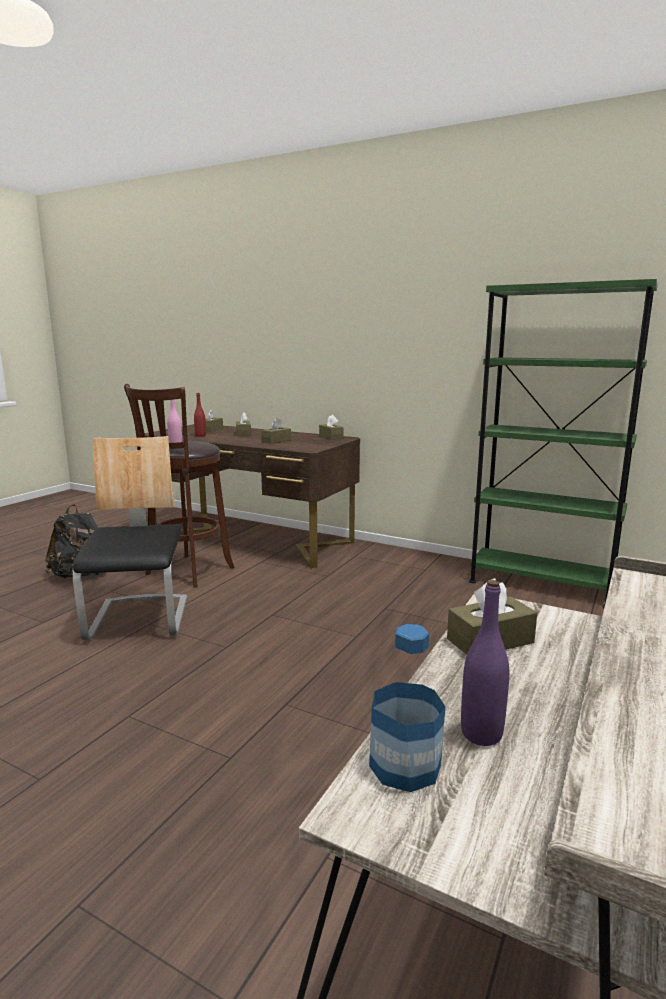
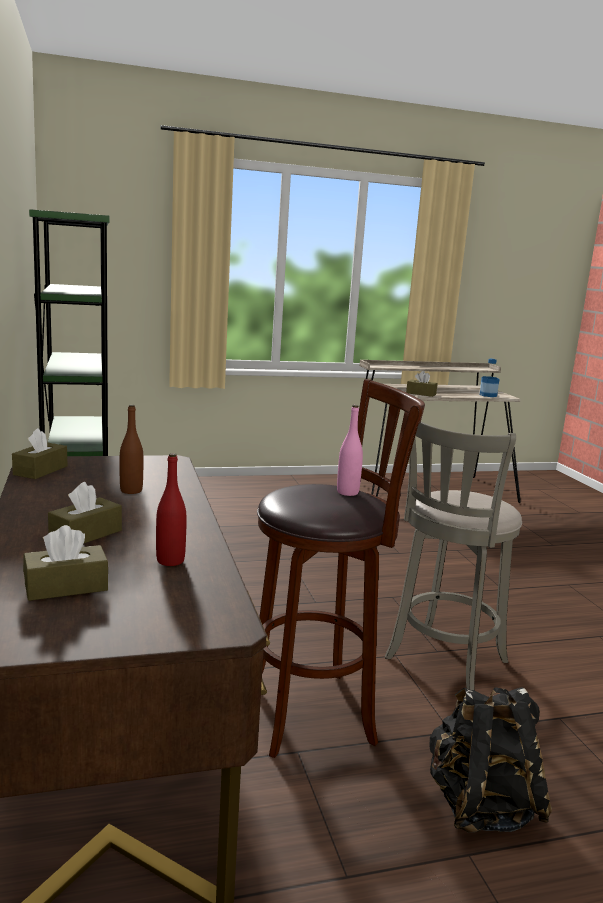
camera: 135 degrees left, 0 degrees up
(140, 619) = (443, 662): chair -> grey stool
(276, 441) = (131, 490): brown tissue box -> brown bottle
(481, 734) = (463, 392): purple bottle -> none

